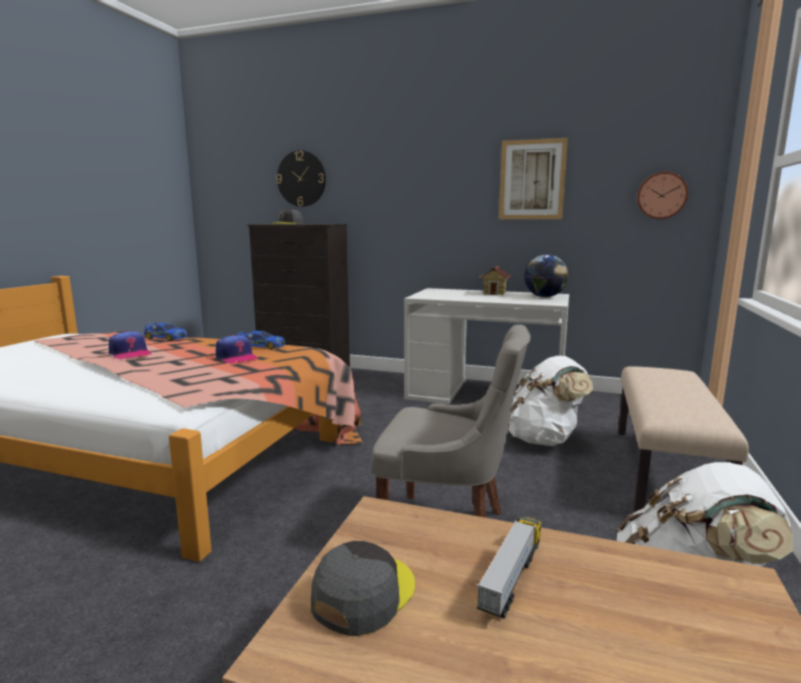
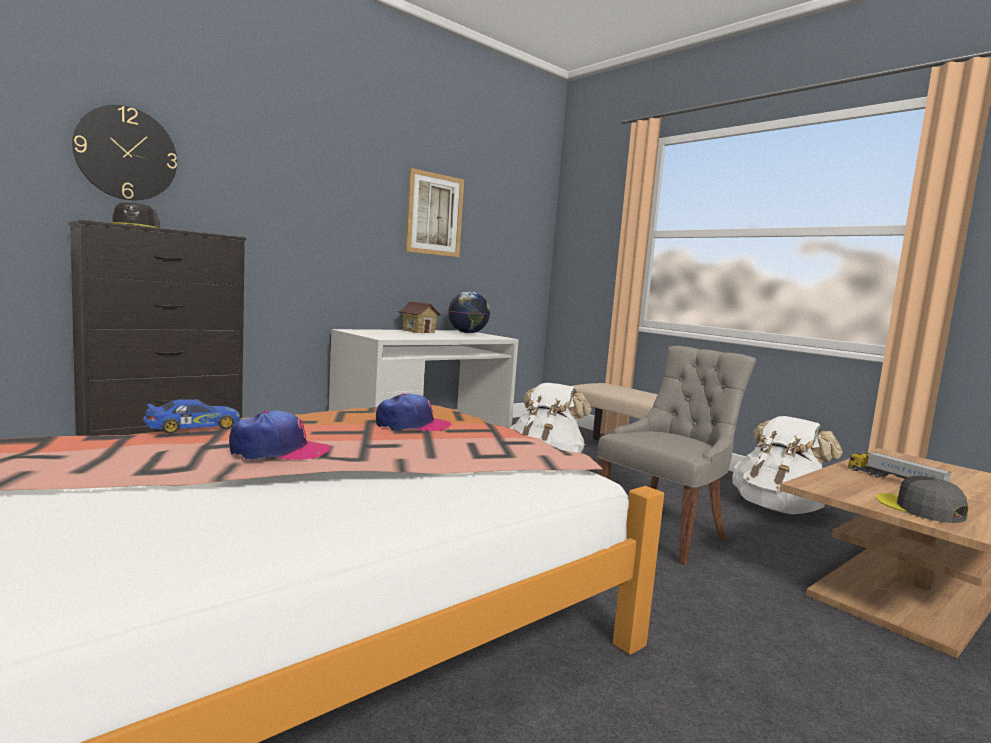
camera: 60 degrees left, 5 degrees down
(261, 346) = (372, 411): toy car -> none
(661, 195) = (521, 244): wall clock -> none

